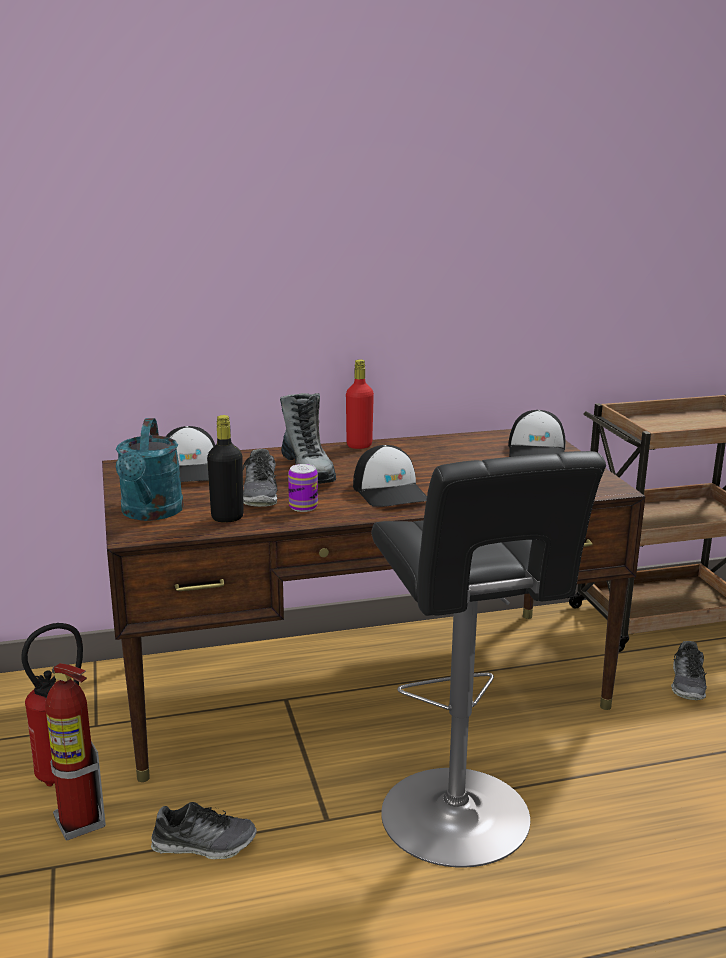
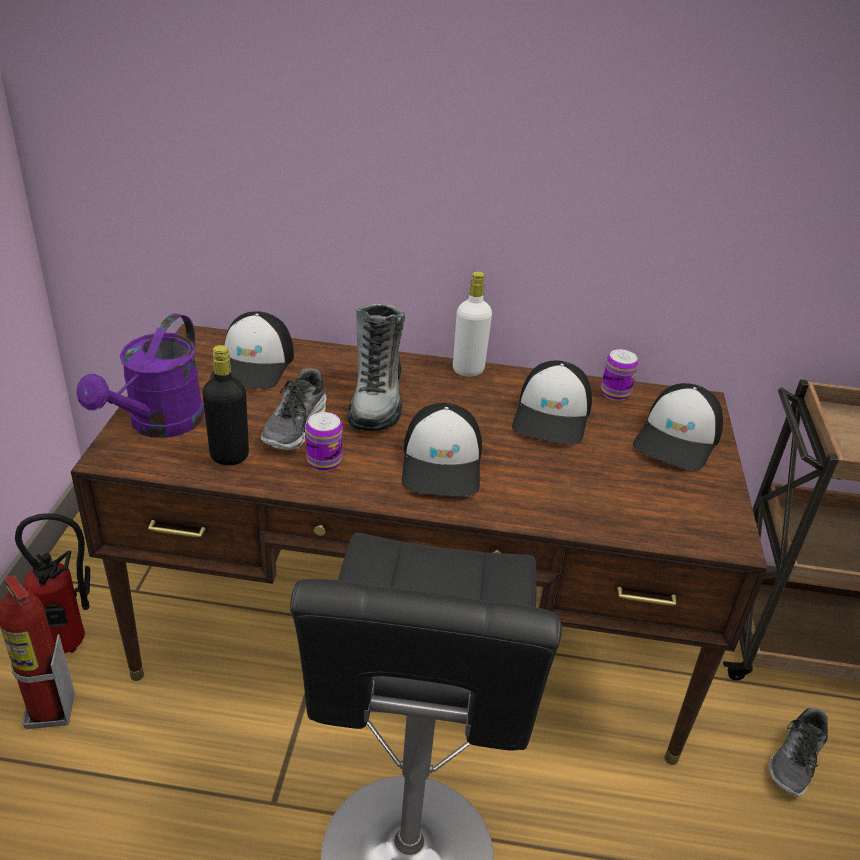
camera: 20 degrees right, 15 degrees up
(150, 513) = (158, 425): turquoise watering can -> purple watering can
(204, 844) = (140, 787): shoe -> none
(359, 445) = (468, 370): red bottle -> white bottle
(443, 456) = (552, 416): none -> cap
(474, 438) = (615, 393): none -> can

